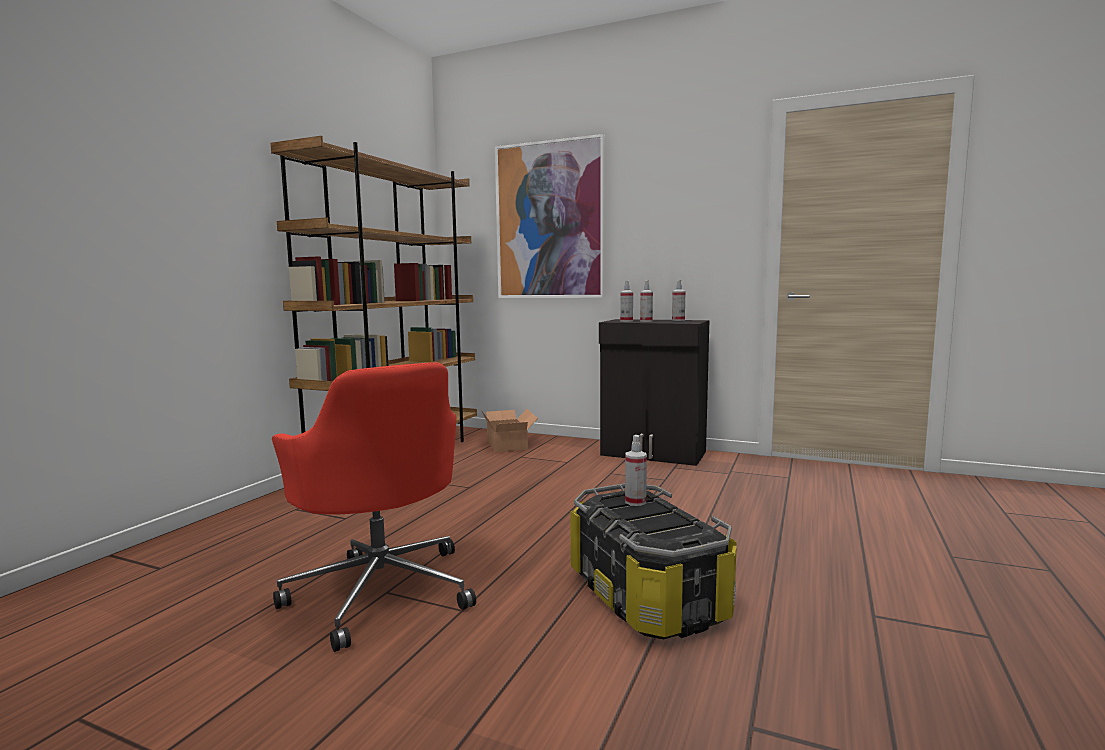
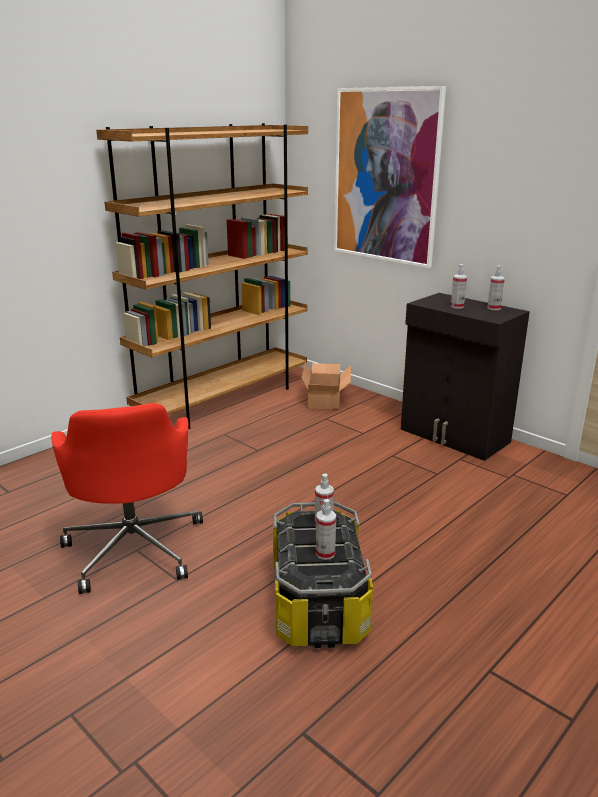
camera: 20 degrees right, 15 degrees up
(626, 321) = (437, 303): spray bottle -> spray bottle (325, 553)

